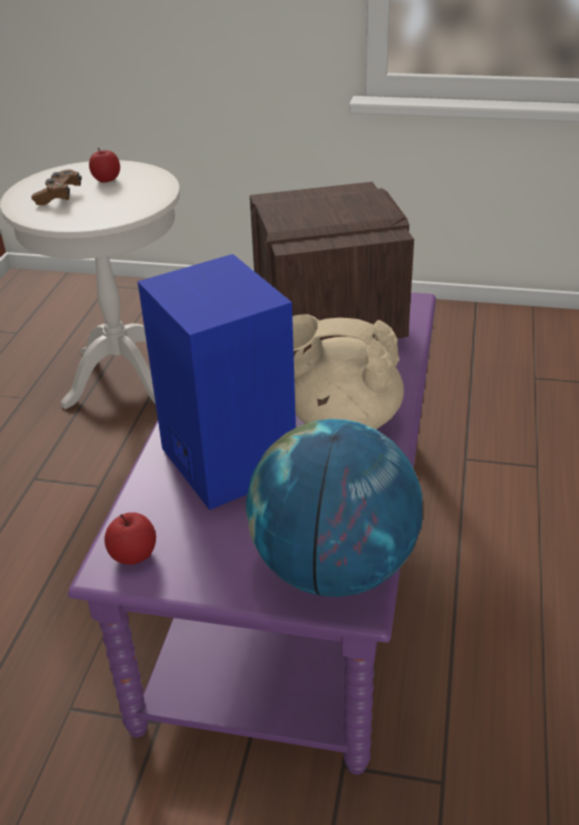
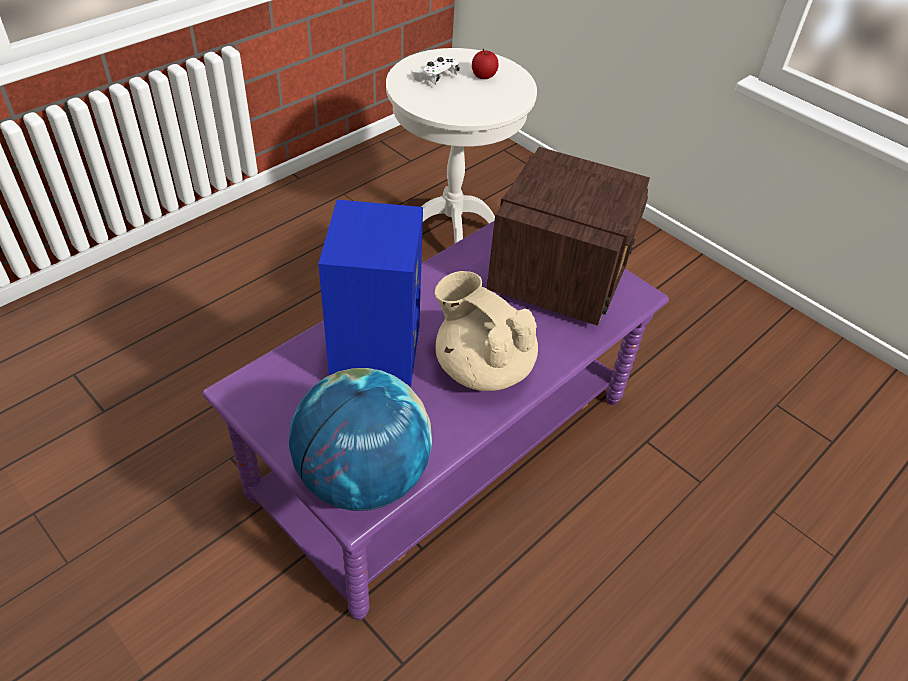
camera: 30 degrees right, 10 degrees up
(59, 196) = (436, 78): brown game controller -> white game controller
(133, 555) = (257, 389): apple -> none

